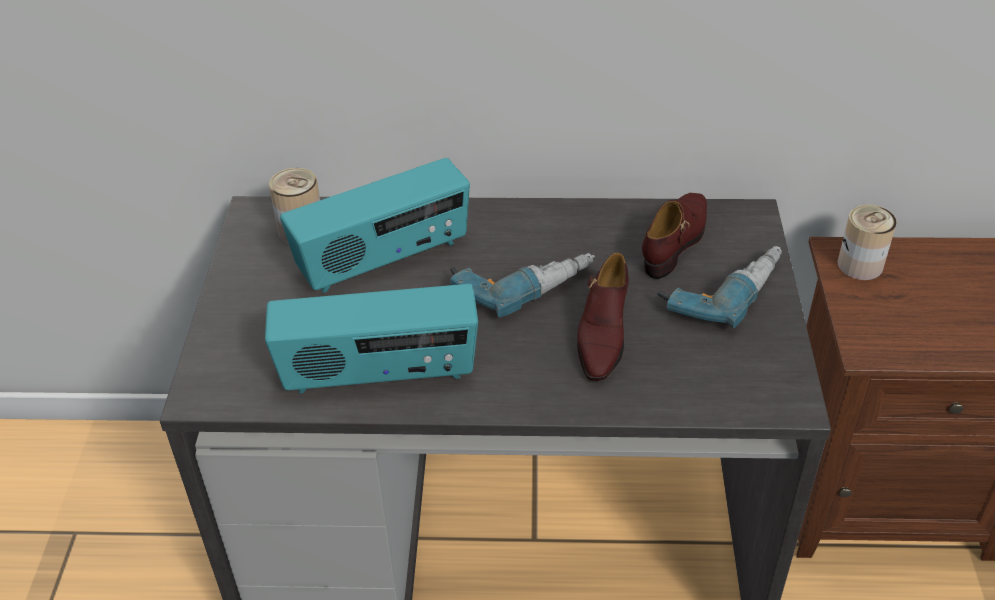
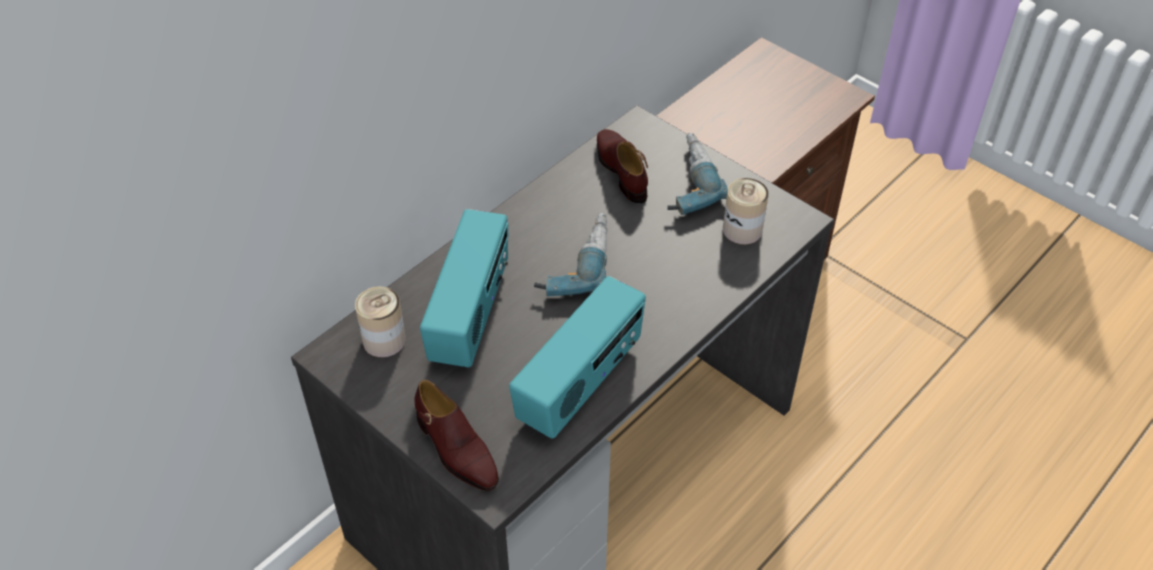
camera: 50 degrees left, 5 degrees up
(602, 334) = (663, 258): brown shoe -> brown shoe (456, 449)
(860, 265) = (699, 117): can -> can (742, 230)

